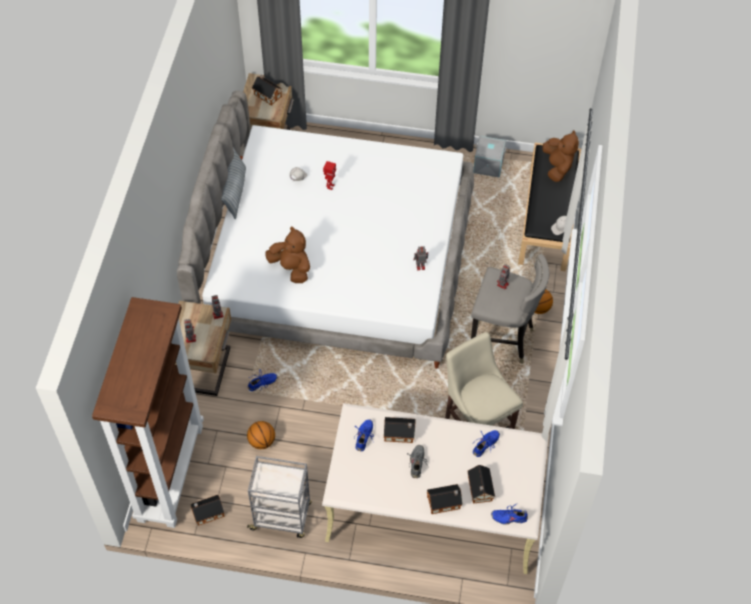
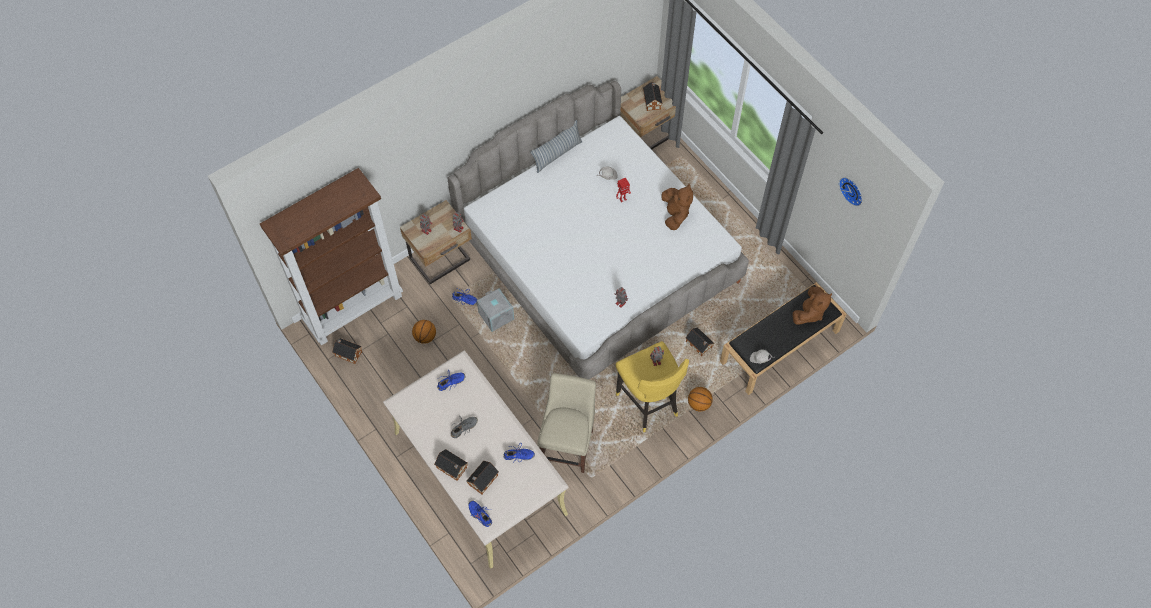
camera: 45 degrees right, 5 degrees up
(282, 516) = (386, 394): grey cart -> none
(291, 268) = (536, 235): brown plush toy -> brown plush toy (675, 214)
(400, 434) = (475, 400): toy house -> toy house (699, 345)
(488, 166) = (779, 274): grey storage box -> grey storage box (495, 316)
(502, 340) = (648, 404): grey stool -> yellow stool
(544, 23) = (852, 190): none -> wall clock

